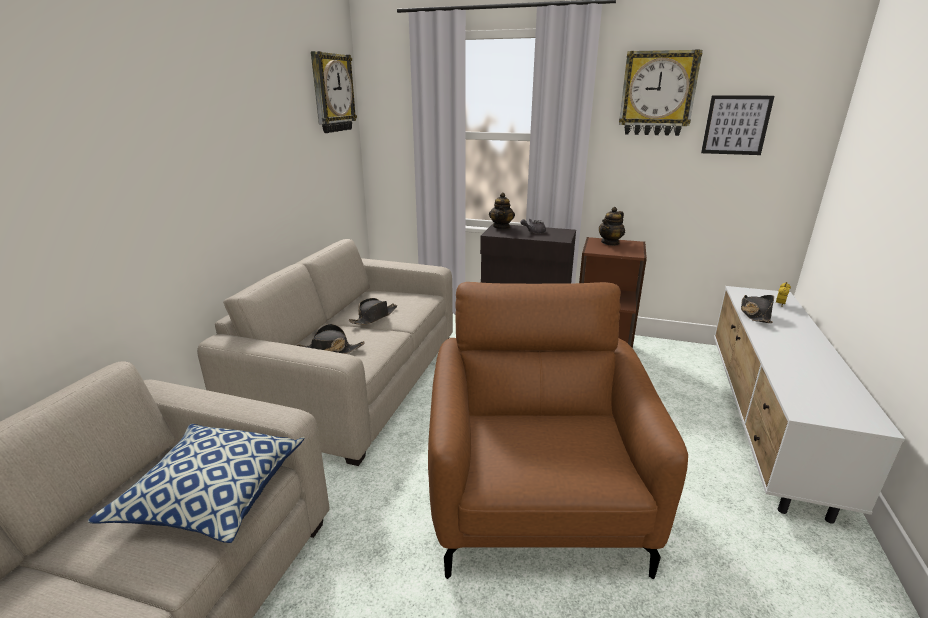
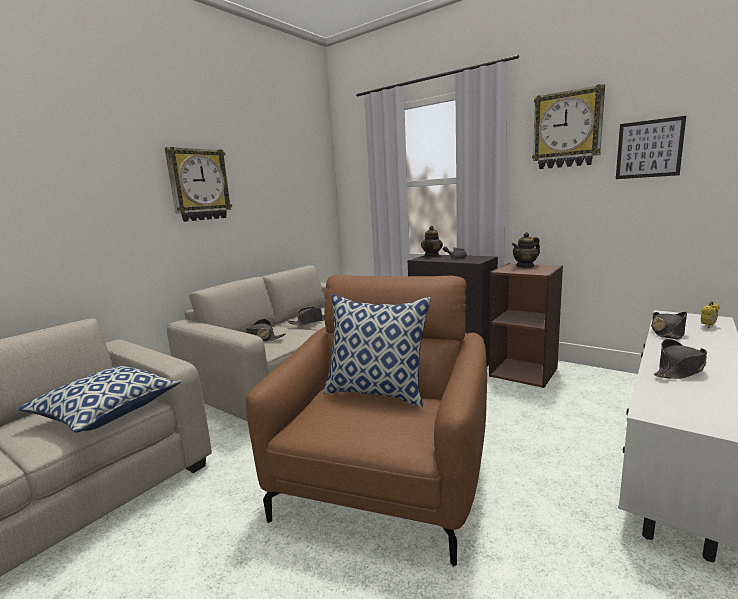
camera: 20 degrees right, 10 degrees down
(332, 93) = (309, 158): wall clock -> wall clock (199, 185)
(537, 416) = (377, 392): none -> pillow
(792, 359) = (680, 370): none -> black hat

